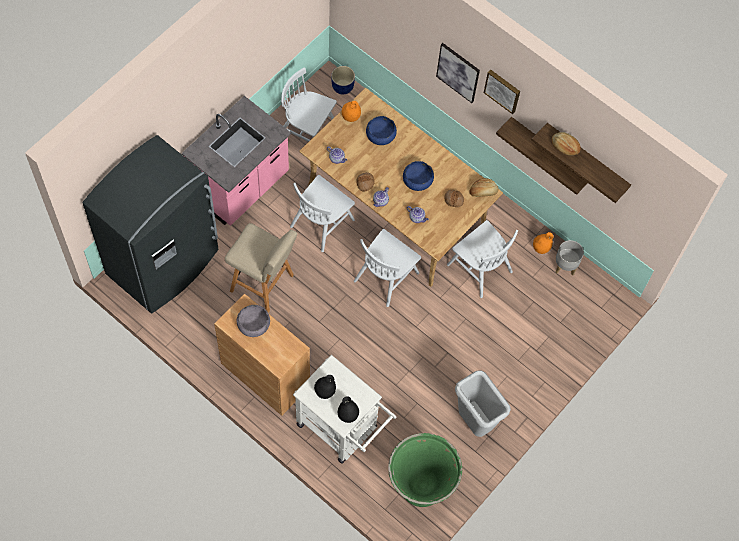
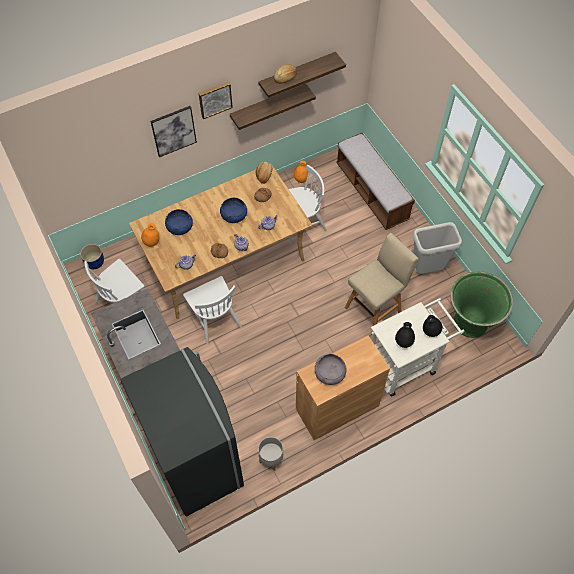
camera: 65 degrees left, 5 degrees down
(264, 284) = (252, 382): beige stool -> beige stool (374, 310)
(386, 276) = (282, 288): white chair -> none
(558, 331) = (371, 192): none -> bench
(565, 266) = (322, 170): grey planter -> grey planter (271, 459)

